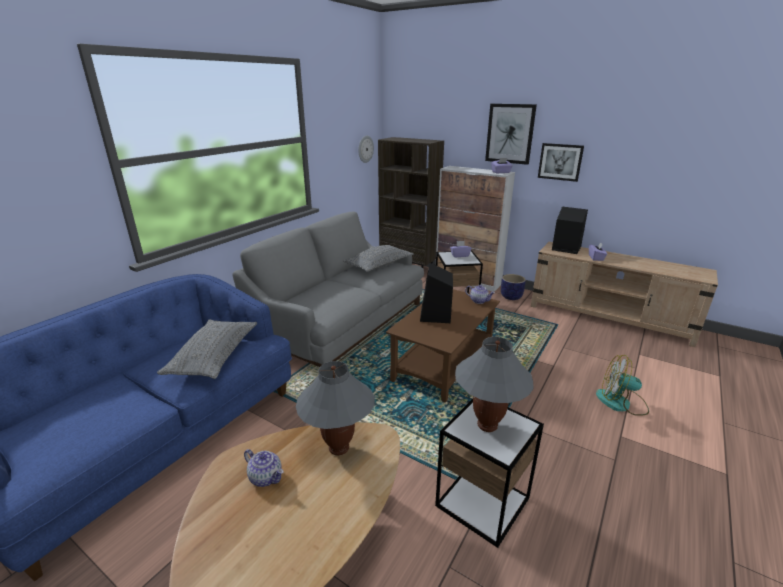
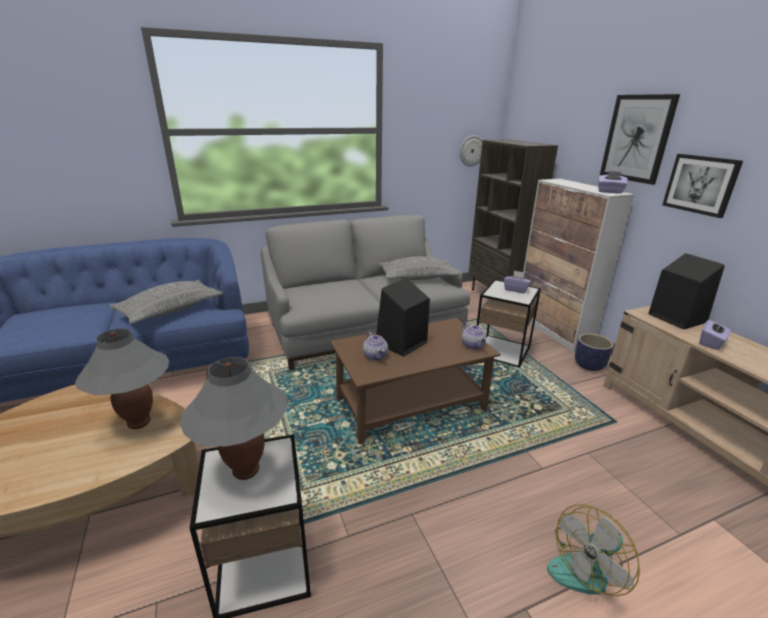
camera: 35 degrees right, 0 degrees up
(266, 477) = (69, 416): teapot -> teapot (376, 356)
(621, 403) = (586, 567): fan -> fan turned 90 degrees counterclockwise

